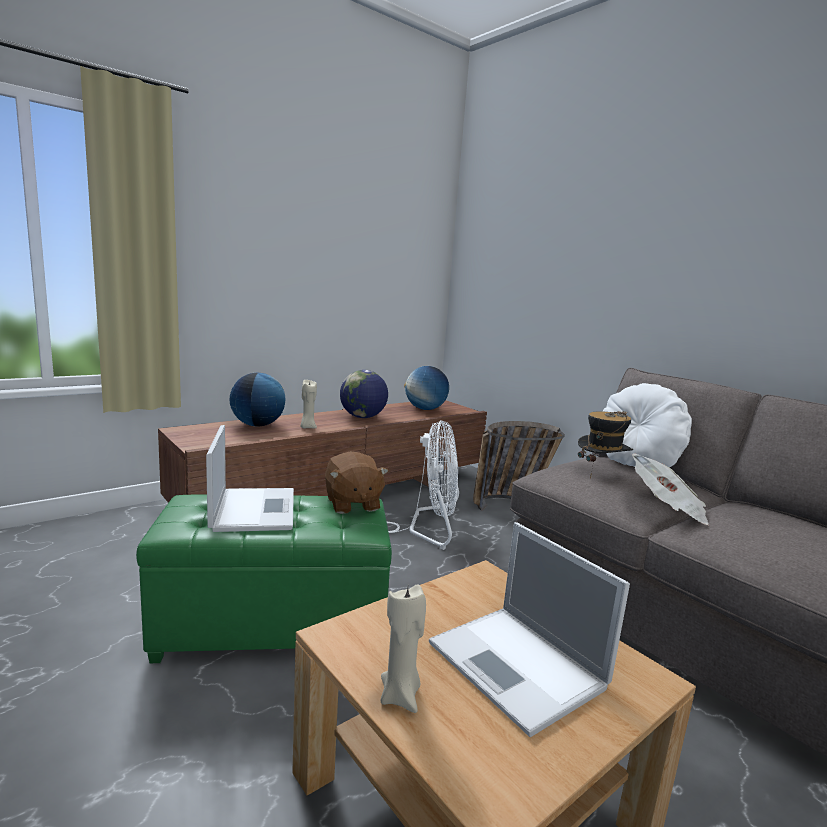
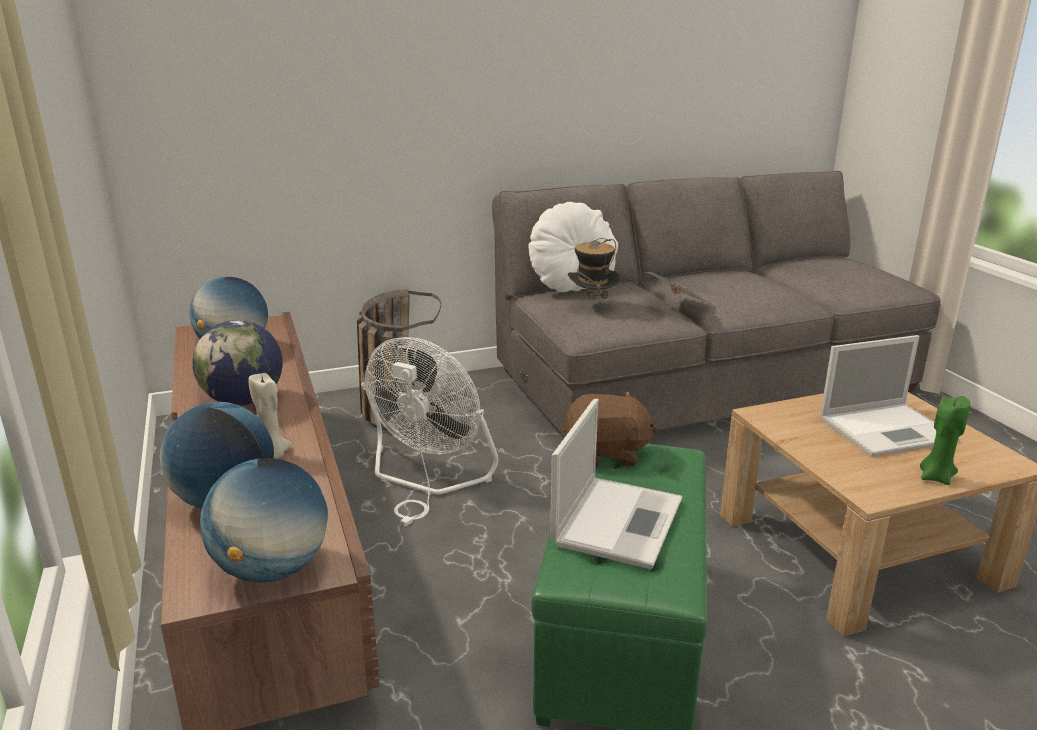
camera: 70 degrees left, 10 degrees up
(197, 438) = (272, 569): none -> globe
(253, 509) = (618, 520): laptop -> laptop turned 105 degrees clockwise
(400, 696) = (936, 477): beige candle -> green candle

